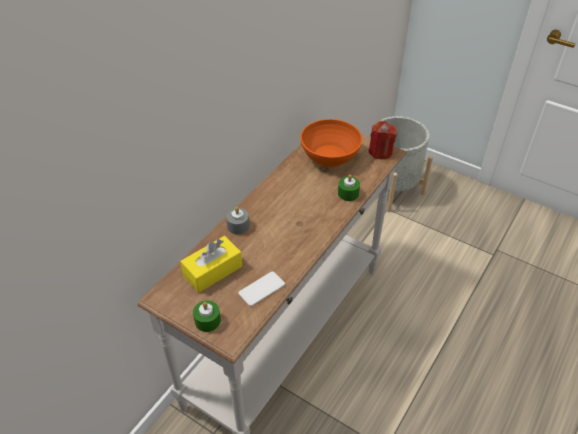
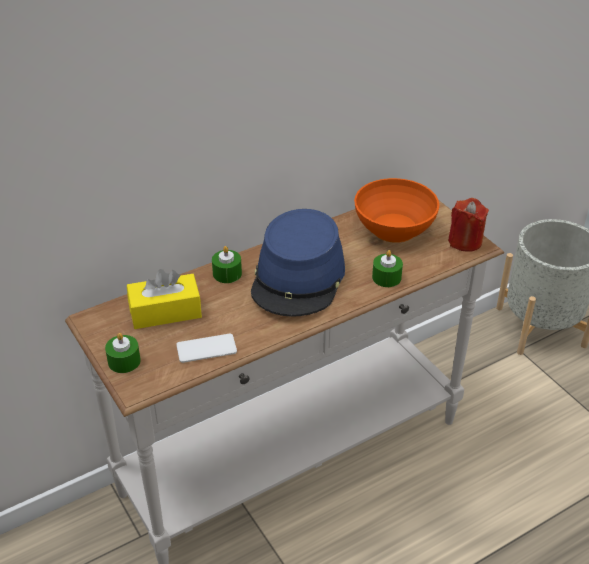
camera: 25 degrees right, 5 degrees down
(238, 226) = (227, 273): grey candle -> green candle
(290, 212) = (299, 277): none -> blue hat

